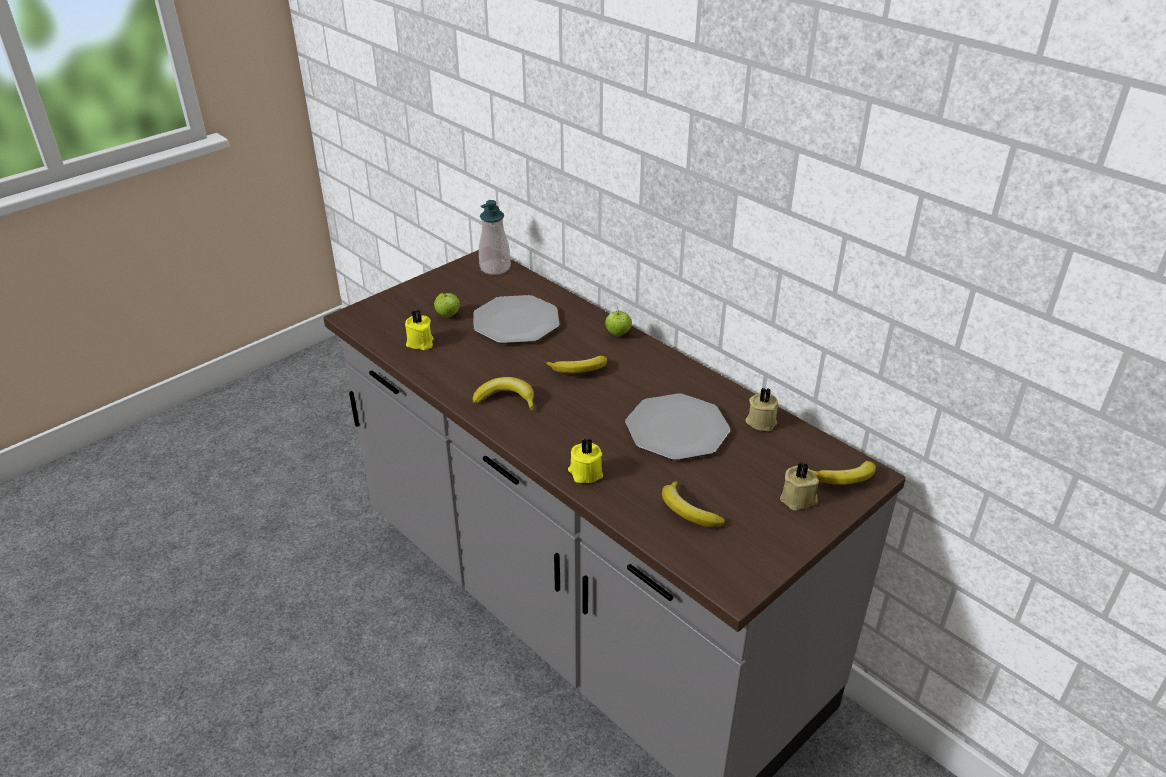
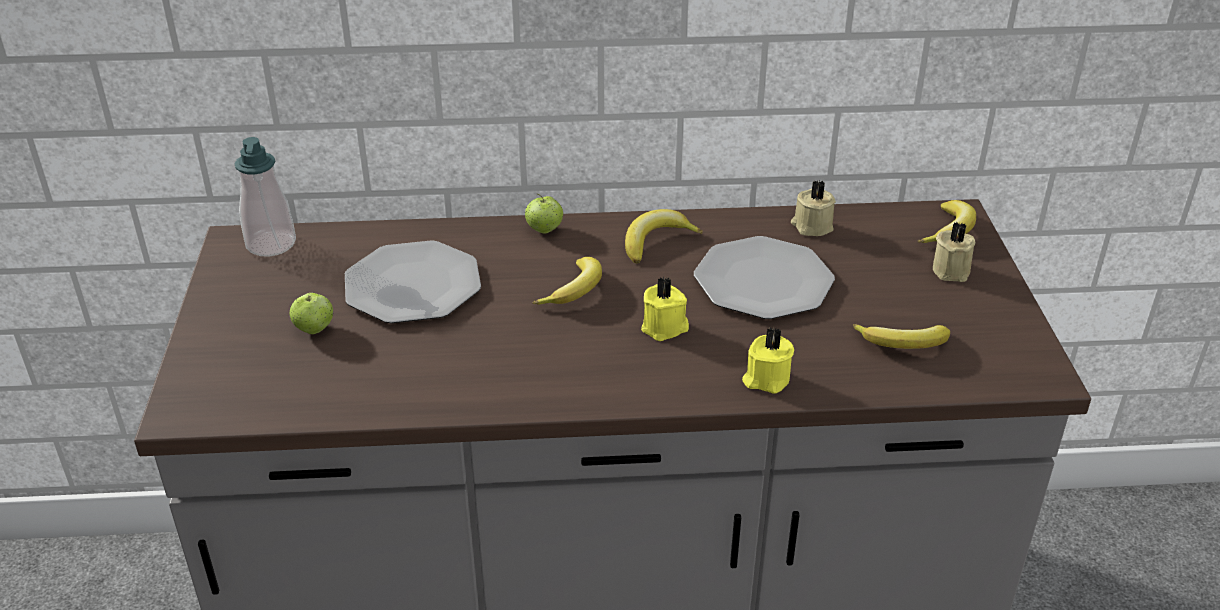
camera: 50 degrees left, 0 degrees up
(420, 343) = (341, 381): yellow candle -> yellow candle (665, 328)
(506, 399) = (559, 369): banana -> banana (656, 241)

